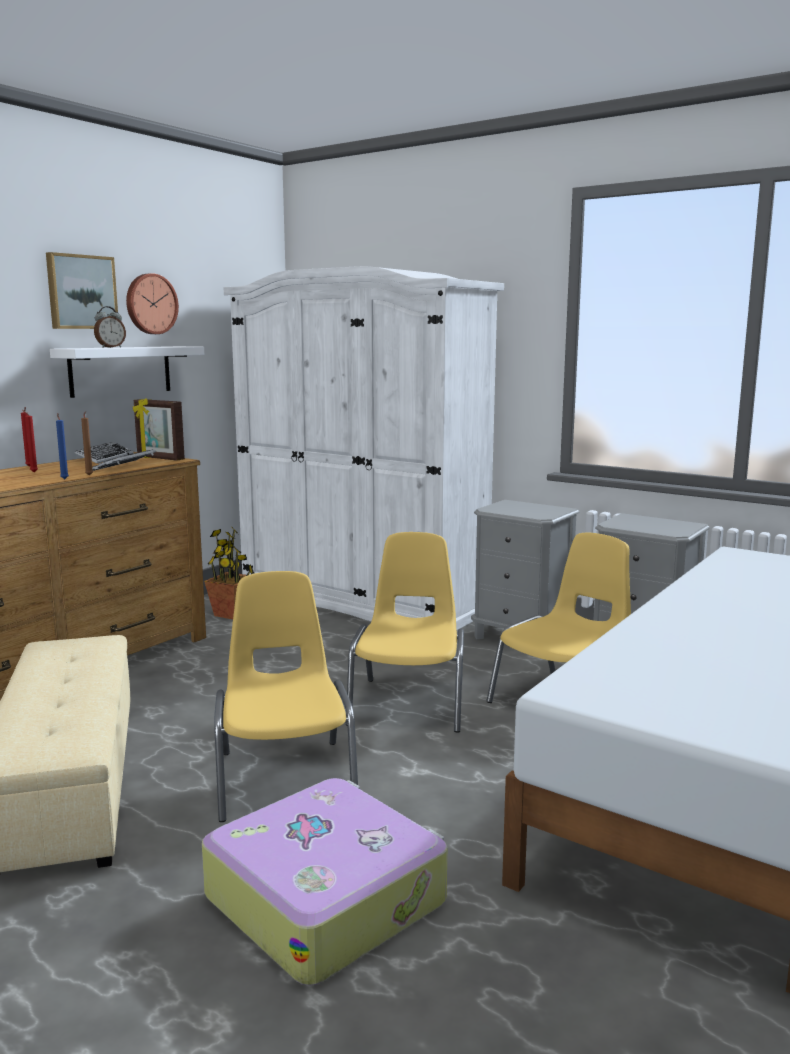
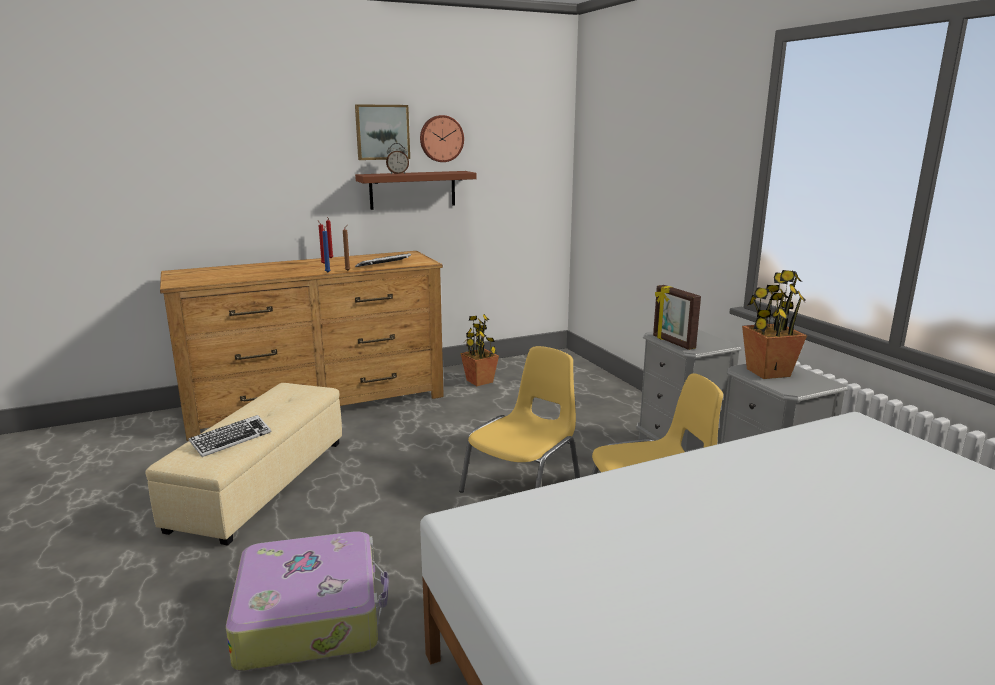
camera: 30 degrees right, 5 degrees up
(105, 458) = (387, 255): keyboard -> keyboard (231, 440)
(120, 370) = (413, 190): white shelf -> brown shelf
(159, 458) = (418, 260): picture frame -> picture frame (673, 342)
(285, 777) = (379, 519): yellow chair -> none
(361, 598) = (585, 387): white wardrobe -> none
(636, 524) = (767, 372): none -> potted plant

